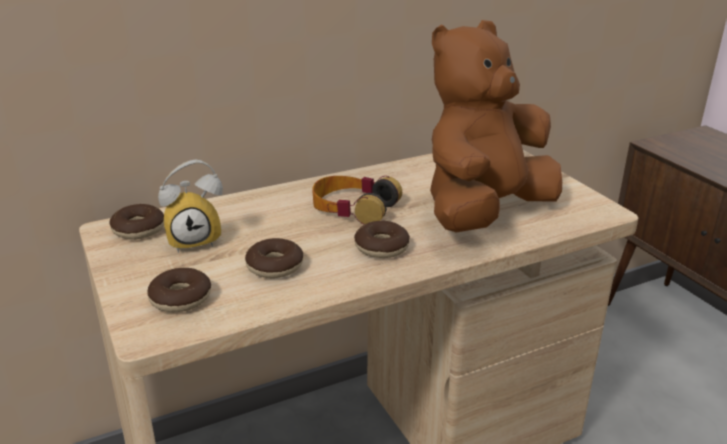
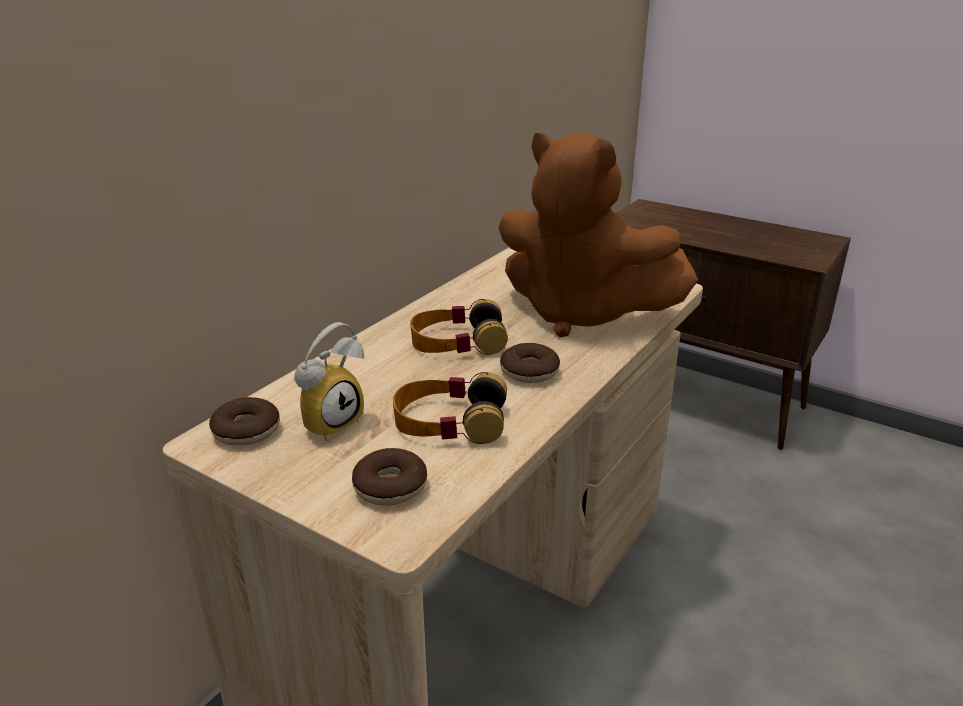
camera: 30 degrees left, 0 degrees up
(275, 266) = (449, 422): donut -> headphones
(484, 213) = (581, 314): brown plush toy -> brown plush toy turned 75 degrees counterclockwise

